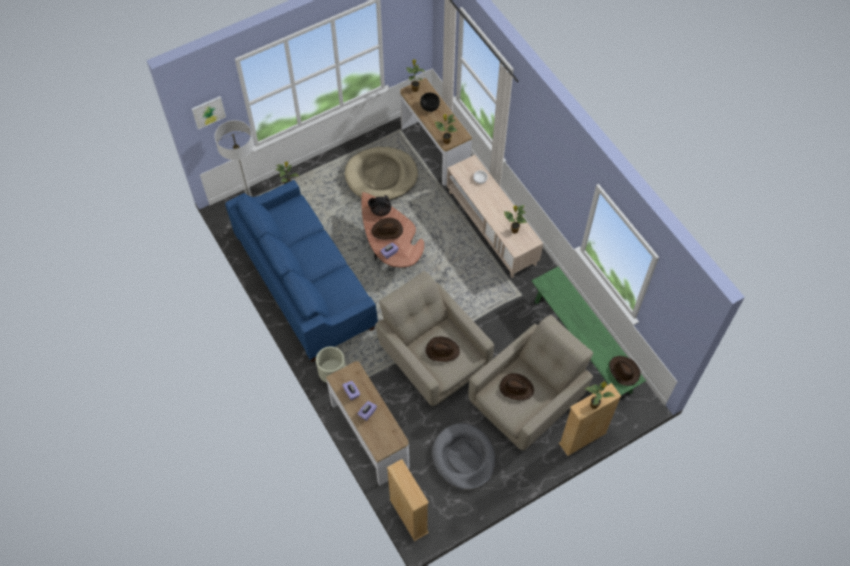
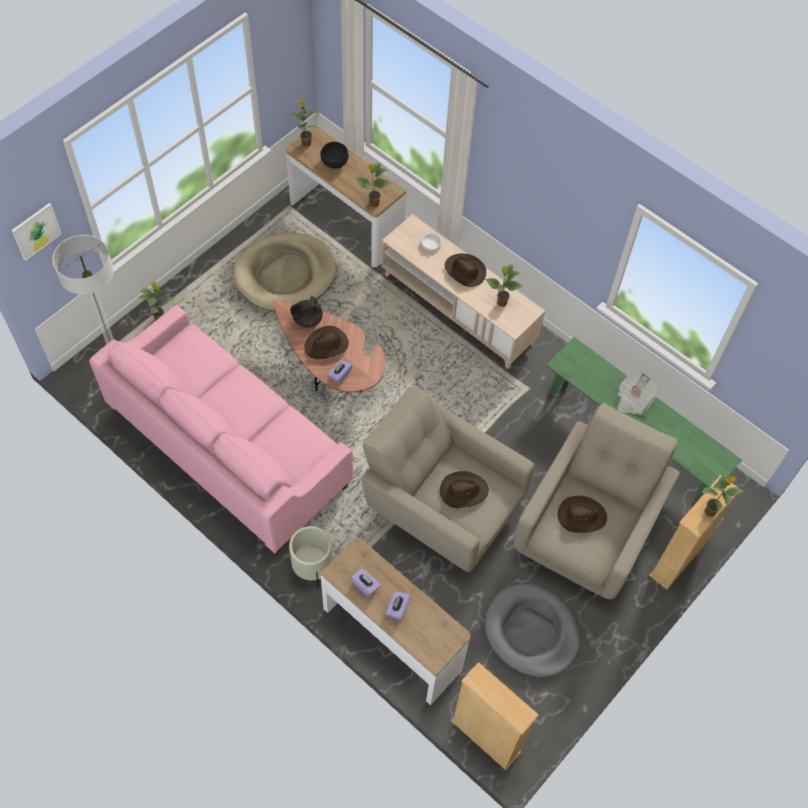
camera: 20 degrees left, 0 degrees up
(305, 283) = (229, 448): blue sofa -> pink sofa
(584, 319) = (633, 399): none -> newspaper
(623, 371) = (709, 455): brown hat -> brown hat (464, 271)

